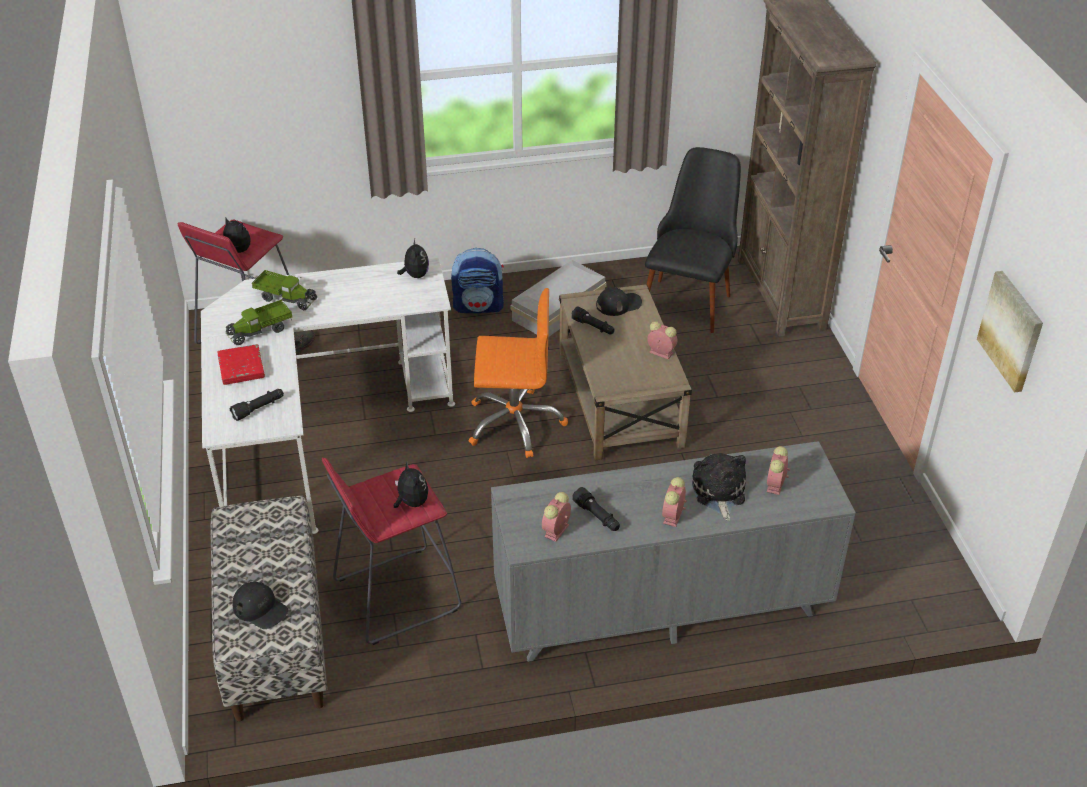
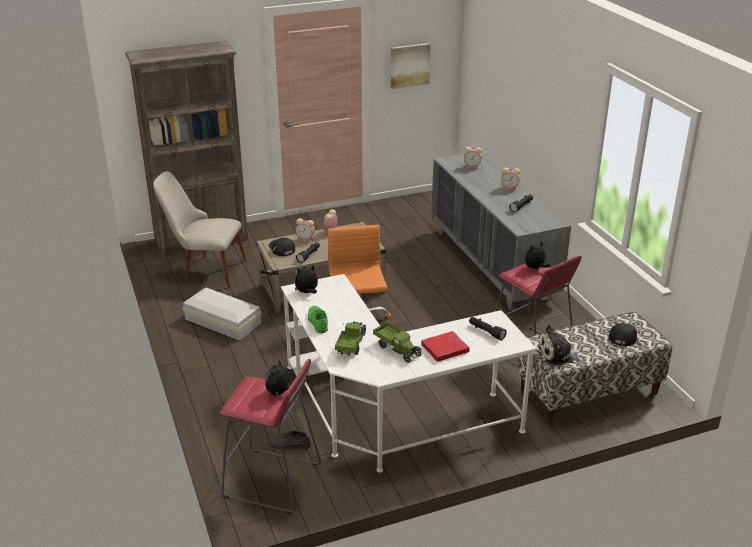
camera: 100 degrees left, 10 degrees down
(347, 278) = (317, 321): none -> green shoe
(479, 306) = (222, 358): backpack -> none
(556, 531) = (540, 215): alarm clock -> alarm clock (306, 239)
(690, 296) = (205, 271): black chair -> beige chair
(718, 493) = (486, 179): plush toy -> plush toy (558, 355)

